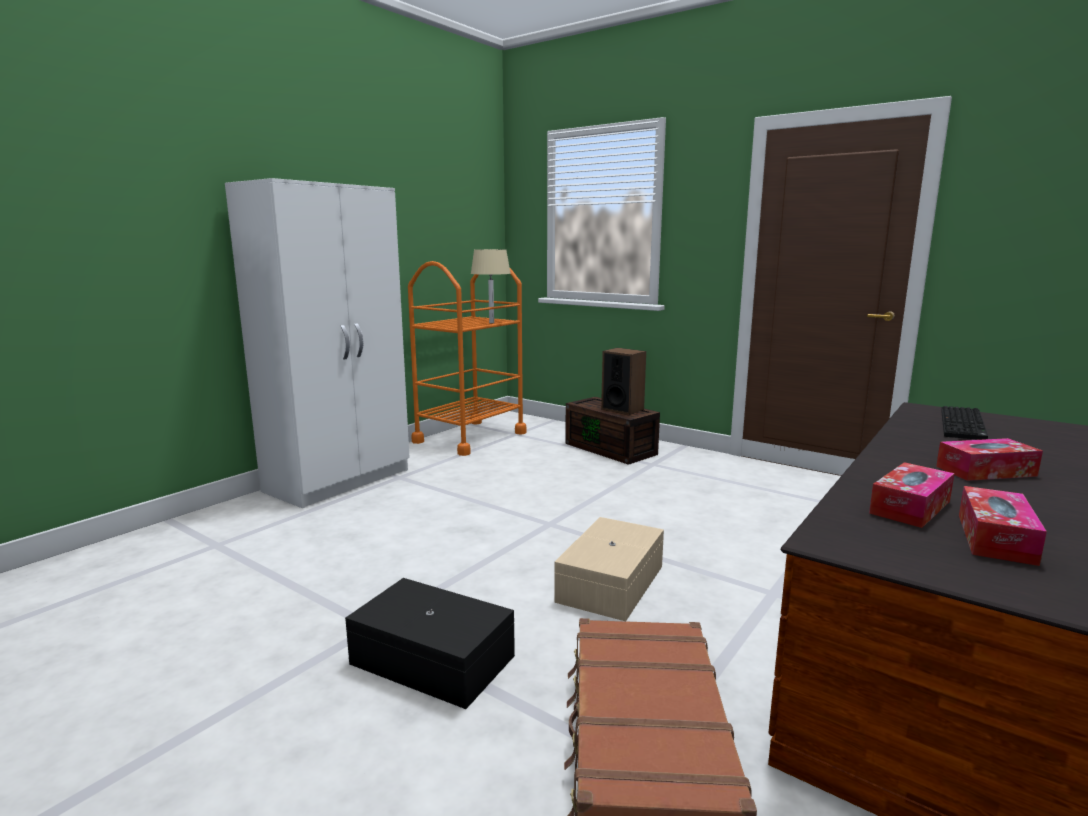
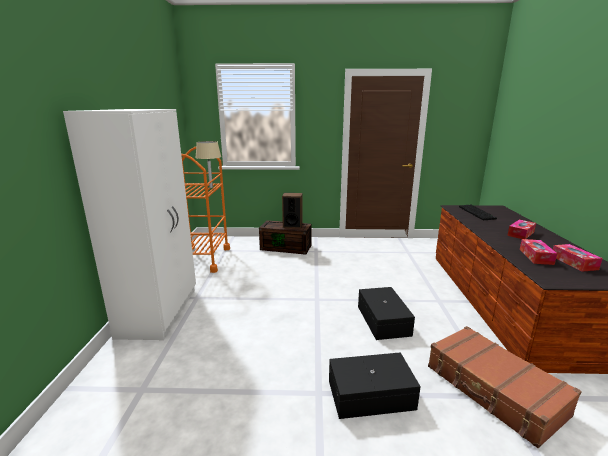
camera: 35 degrees left, 5 degrees up
(608, 583) = (382, 321): beige storage box -> black storage box

